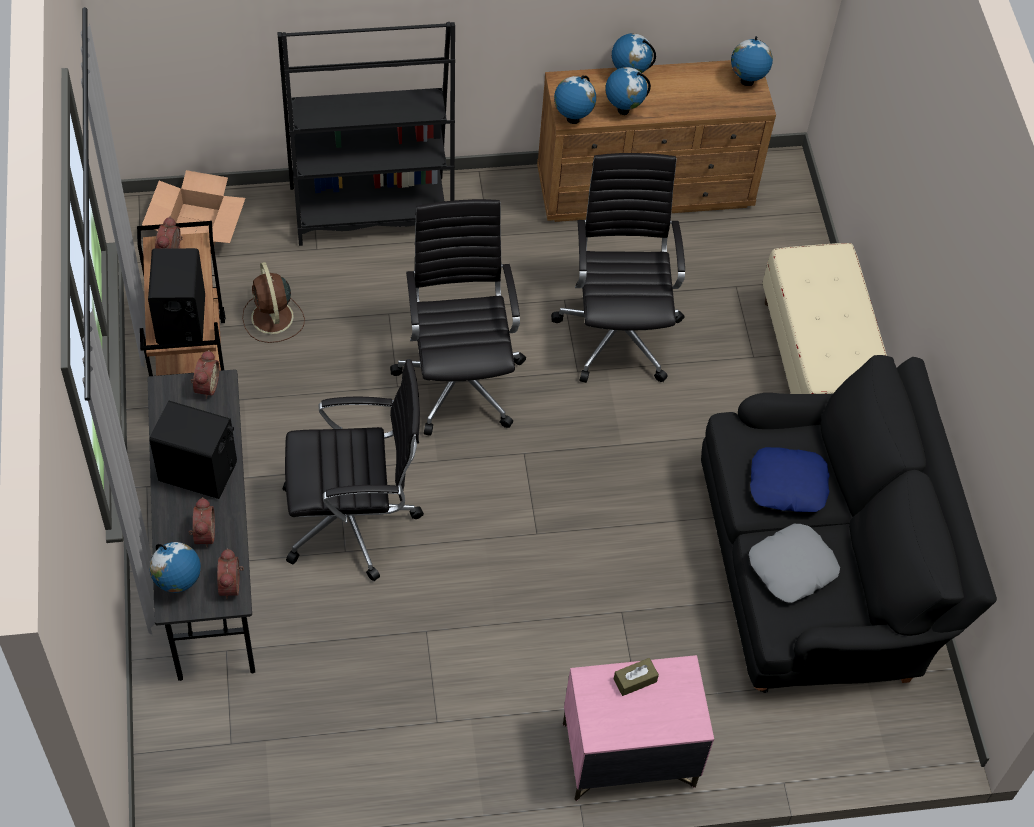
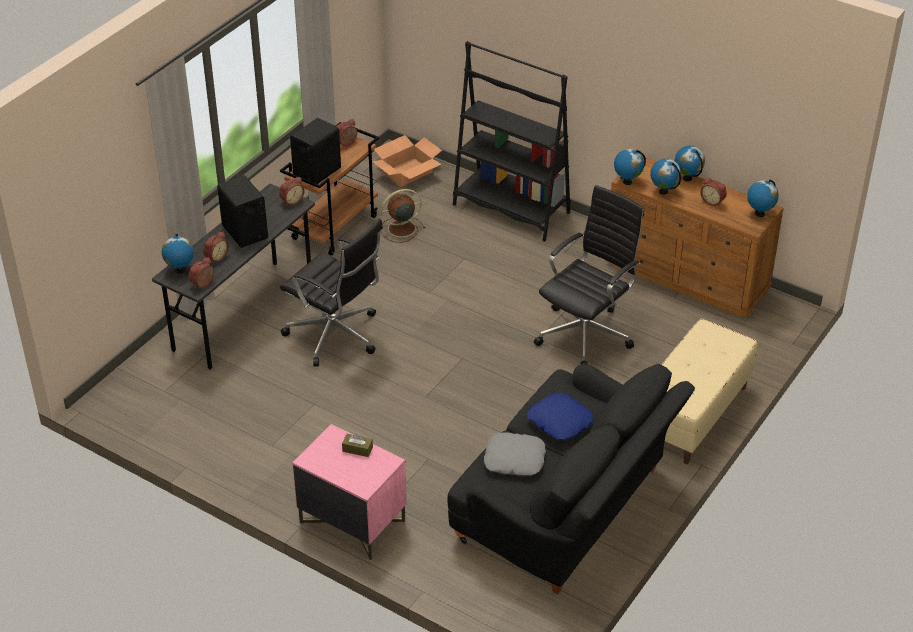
camera: 45 degrees right, 15 degrees down
(272, 318) = (400, 229): brown fan -> brown fan turned 45 degrees clockwise
(460, 379) = (468, 307): black office chair -> none
(685, 92) = (713, 201): none -> alarm clock

